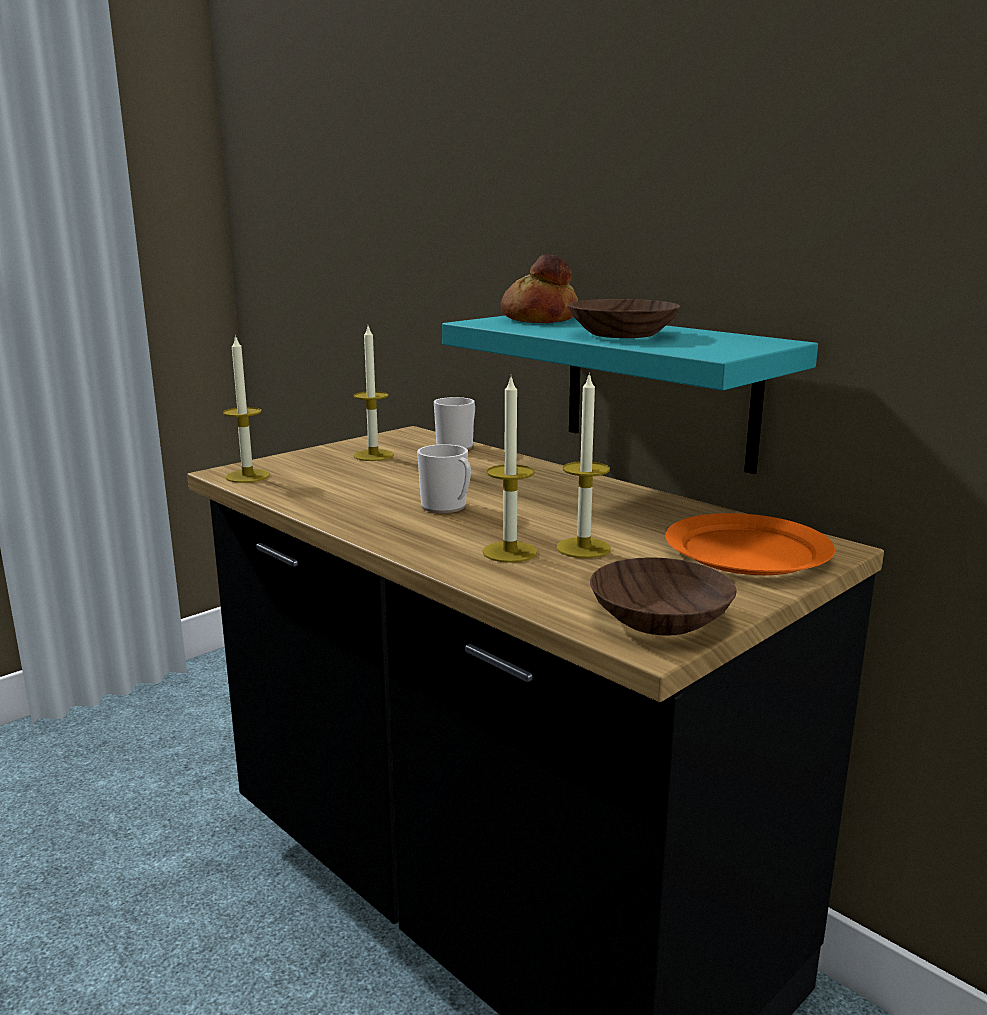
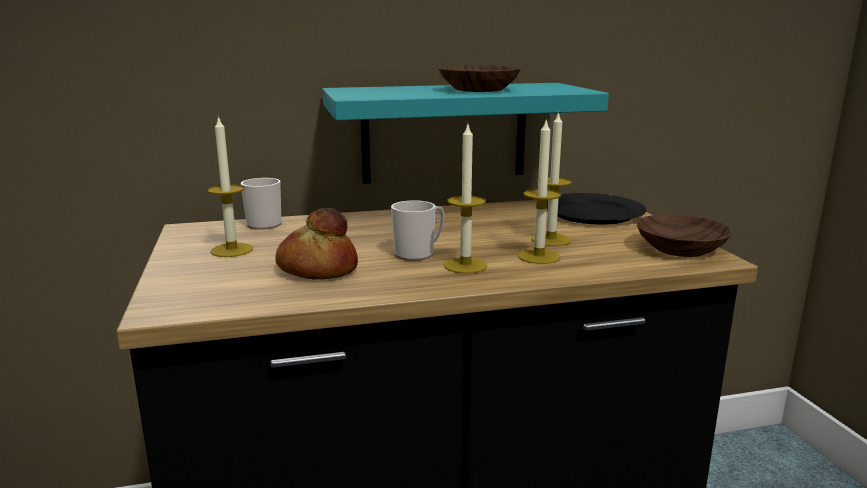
camera: 60 degrees left, 0 degrees up
(247, 476) = (196, 303): candle -> candle (465, 265)
(540, 319) = (371, 90): bread -> bread (318, 269)
(746, 550) = (591, 213): orange plate -> black plate

